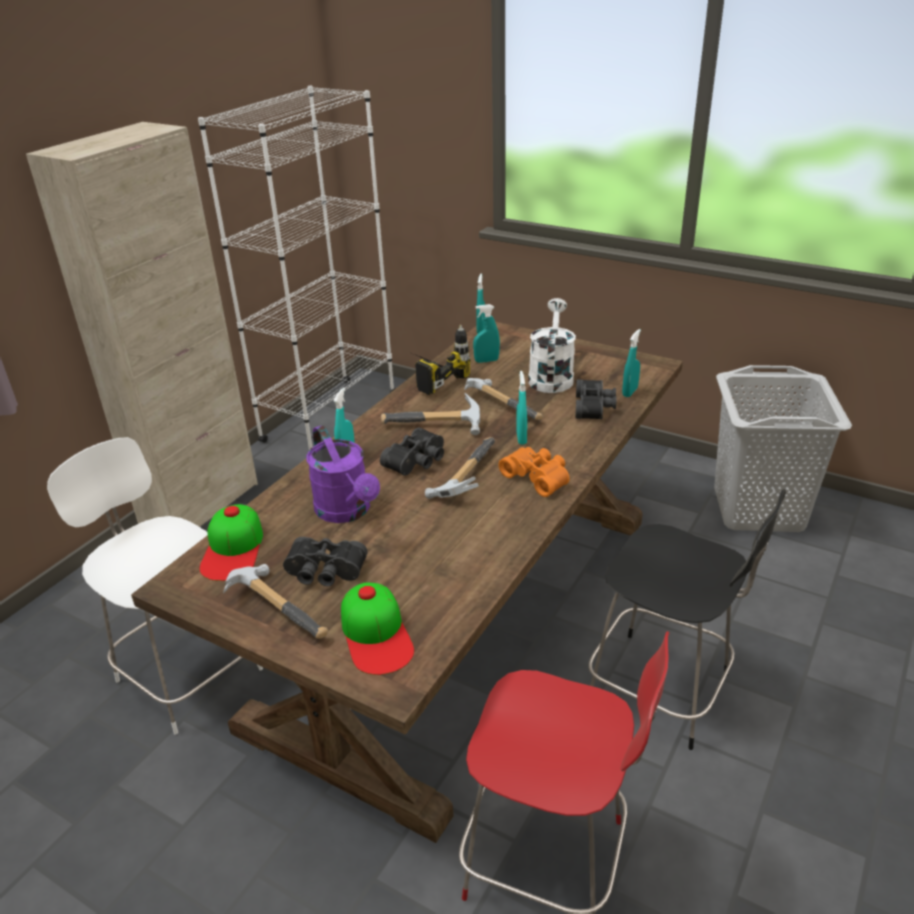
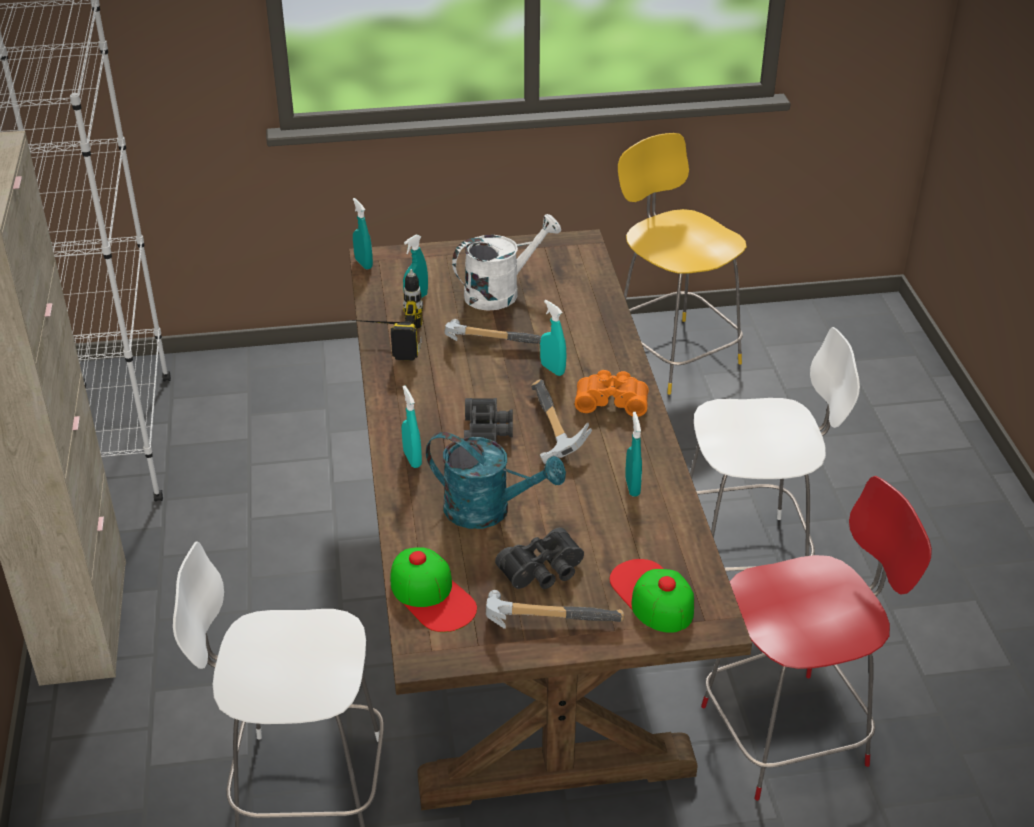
camera: 40 degrees left, 5 degrees up
(347, 511) = (489, 511): purple watering can -> turquoise watering can
(376, 634) = (652, 595): cap -> cap turned 150 degrees counterclockwise
(436, 427) = (460, 392): hammer -> none
(551, 376) = (501, 292): white watering can -> white watering can turned 90 degrees clockwise
(595, 407) = (579, 310): black binoculars -> none
(630, 392) = (591, 281): turquoise spray bottle -> turquoise spray bottle (632, 487)
(663, 691) = (746, 558): black chair -> white chair
(758, 508) = (673, 353): grey laundry basket -> yellow chair

